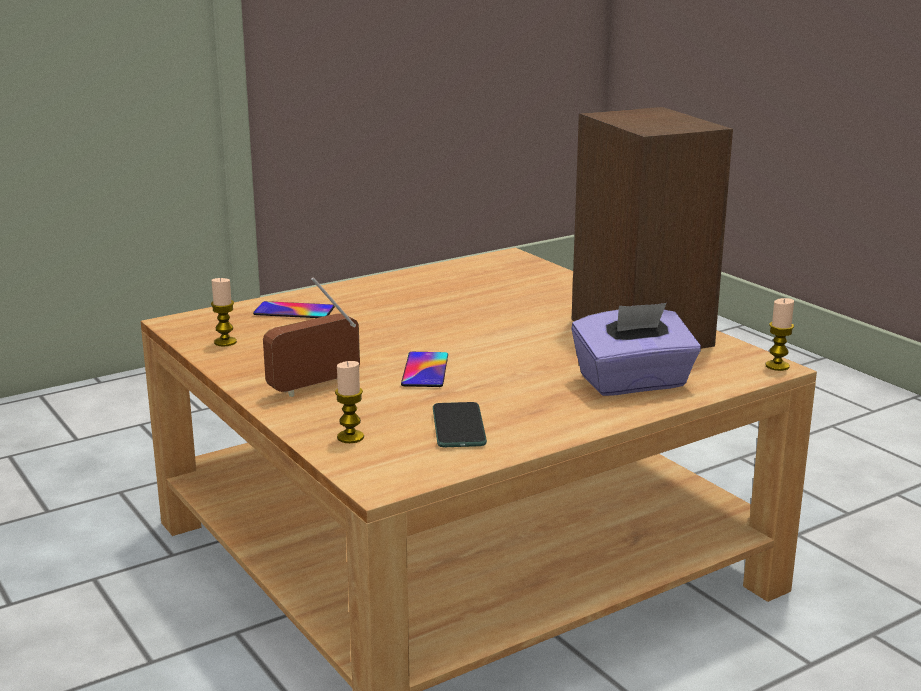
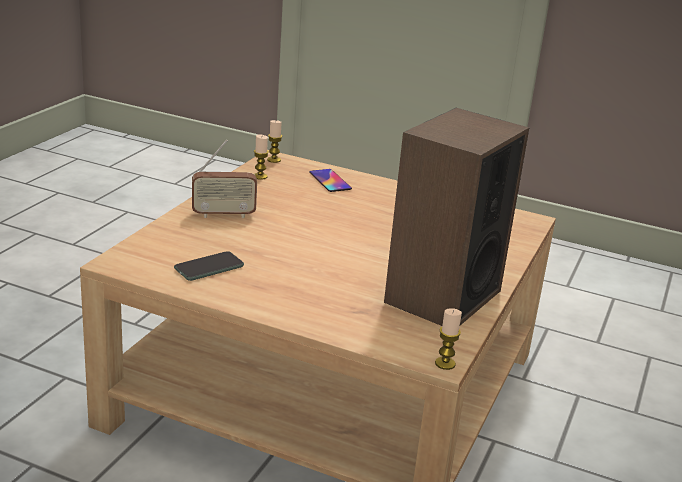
camera: 55 degrees right, 5 degrees up
(314, 387) = (223, 214): radio -> radio turned 150 degrees clockwise
(350, 437) = (165, 241): candle -> candle (274, 160)
(425, 370) = (283, 239): phone -> none
(633, 383) = (342, 311): purple tissue box -> none

